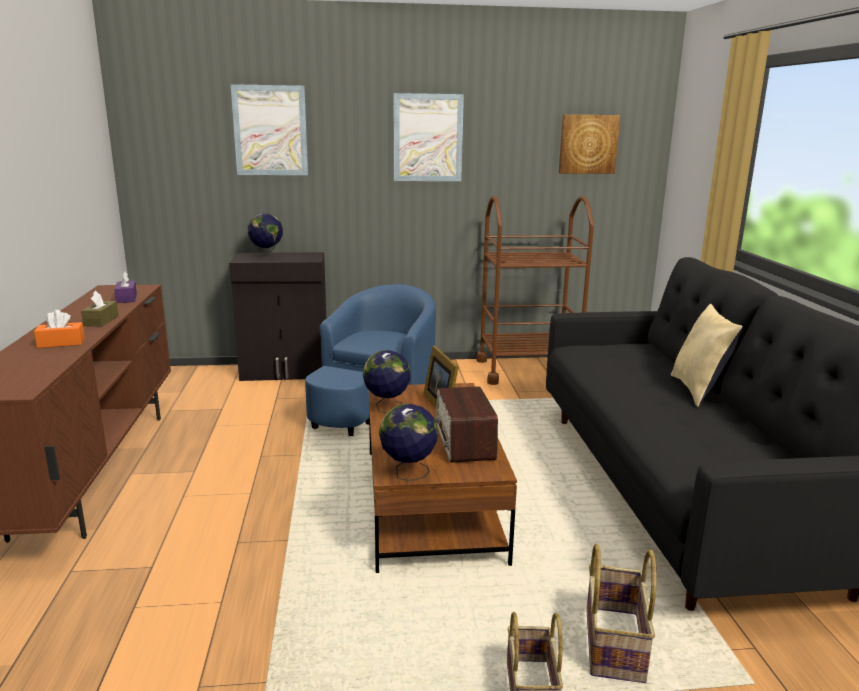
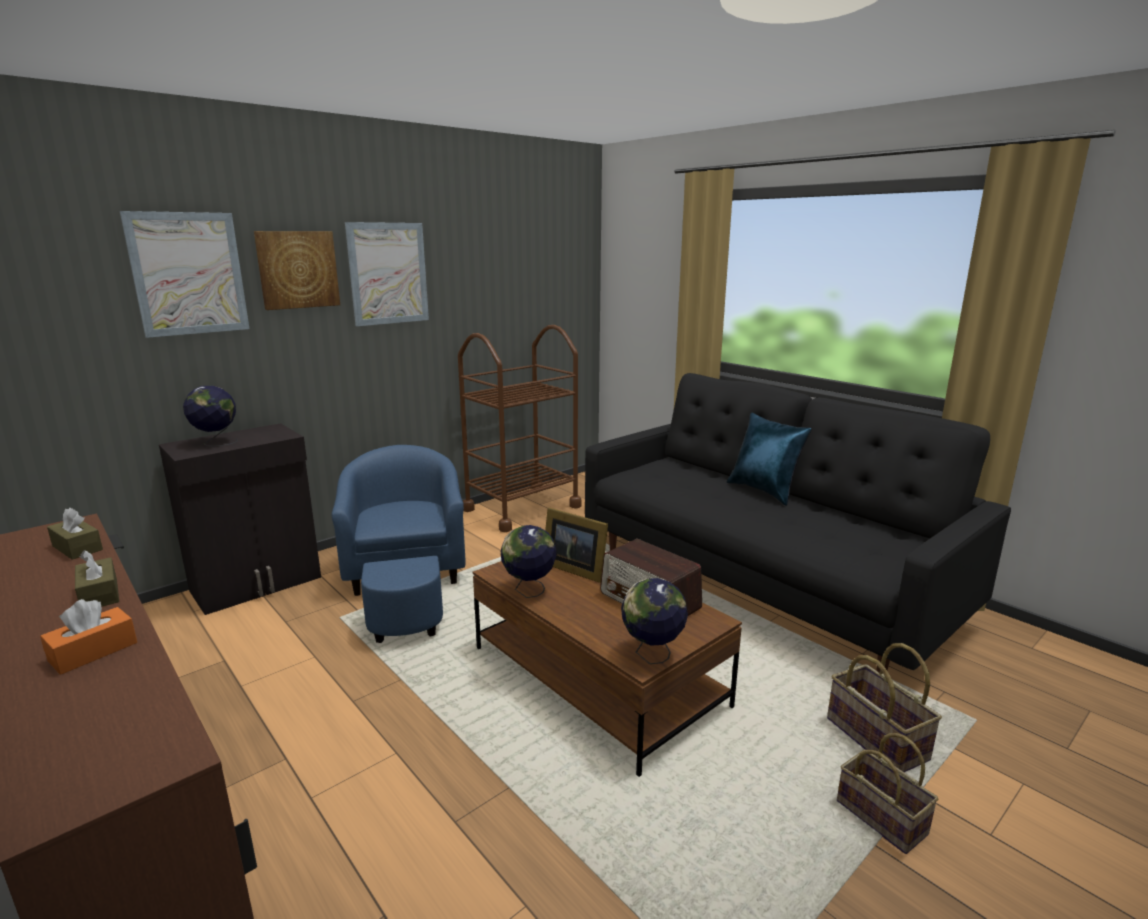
camera: 35 degrees left, 0 degrees up
(126, 298) = (77, 548): purple tissue box -> brown tissue box
(588, 144) = (538, 272): picture -> picture (297, 269)
(699, 391) = (764, 491): beige pillow -> blue pillow

